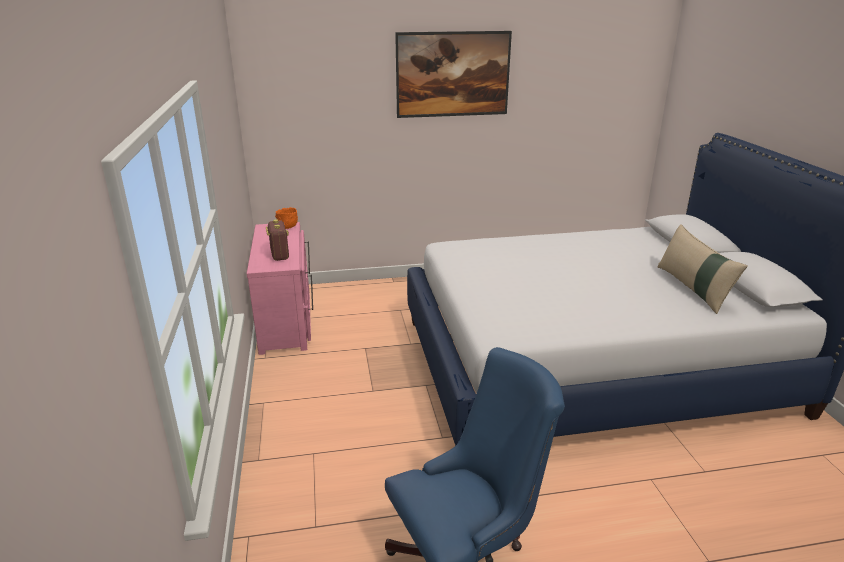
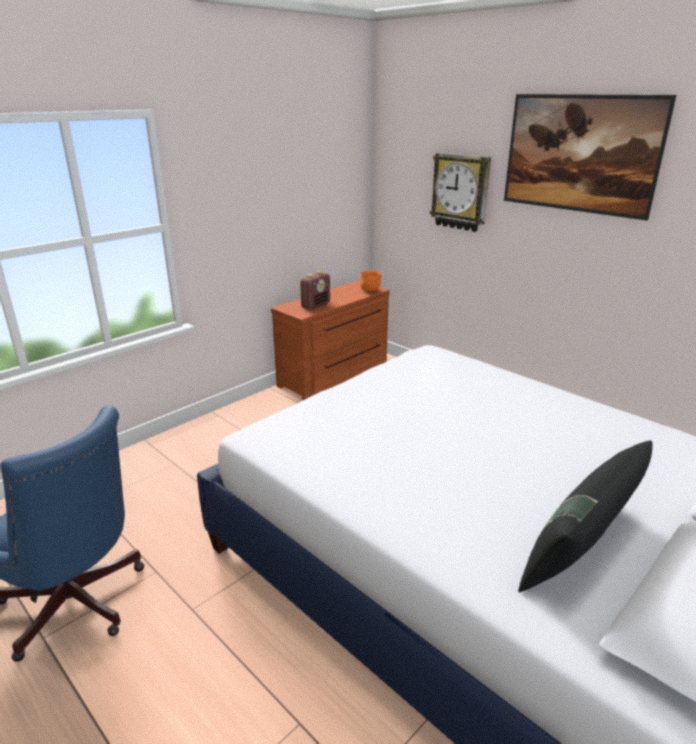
camera: 55 degrees right, 0 degrees up
(287, 321) = (335, 375): pink dresser -> brown dresser
(352, 117) = (460, 192): none -> wall clock
(693, 289) = (580, 548): beige pillow -> black pillow

